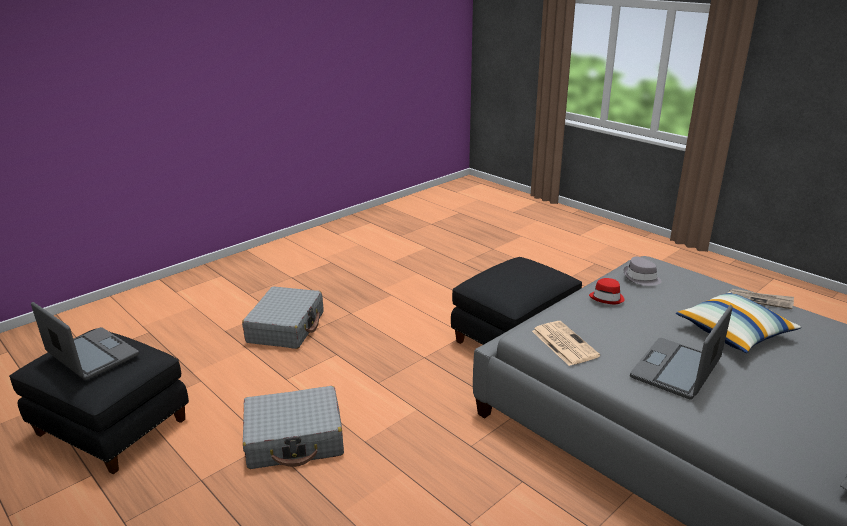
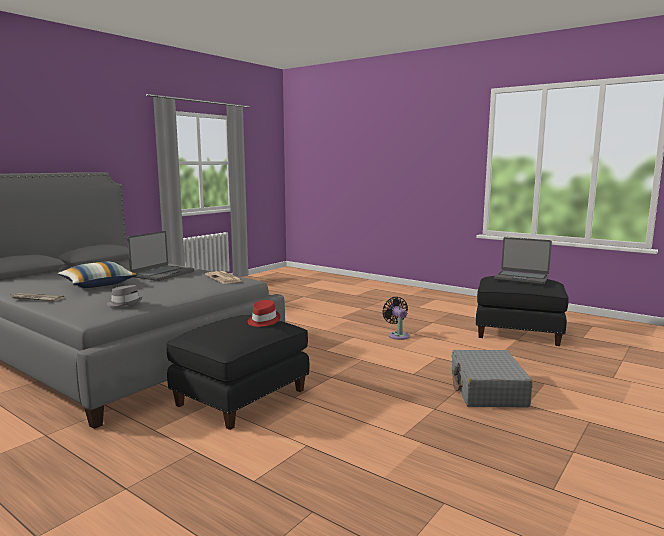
camera: 170 degrees right, 15 degrees down
(295, 439) = (397, 335): grey suitcase -> black fan
(607, 298) = (171, 295): red hat -> red hat (263, 320)

